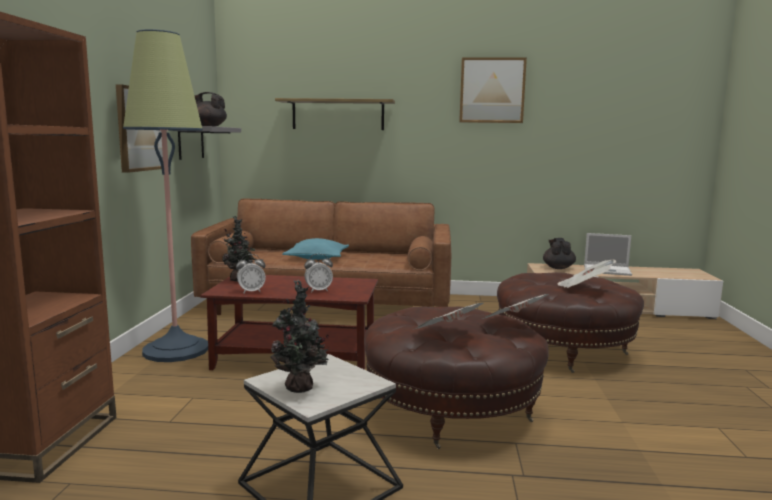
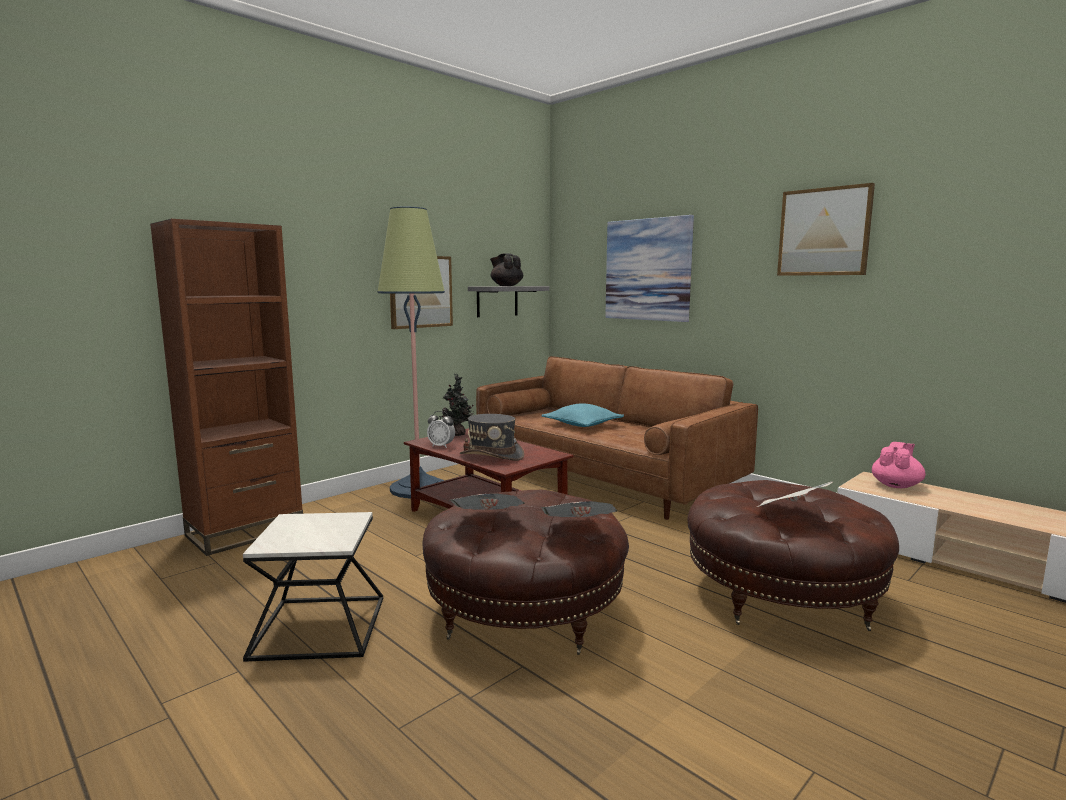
camera: 40 degrees right, 0 degrees up
(301, 389) = (288, 532): potted plant -> none
(318, 290) = (492, 455): alarm clock -> grey hat
(338, 115) = (648, 270): shelf -> picture
(558, 268) = (896, 485): black teapot -> pink teapot
(608, 270) = (978, 504): laptop -> none

